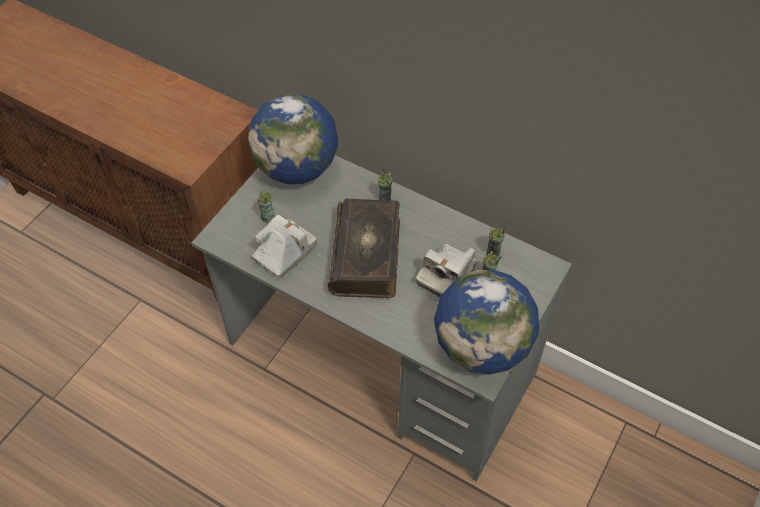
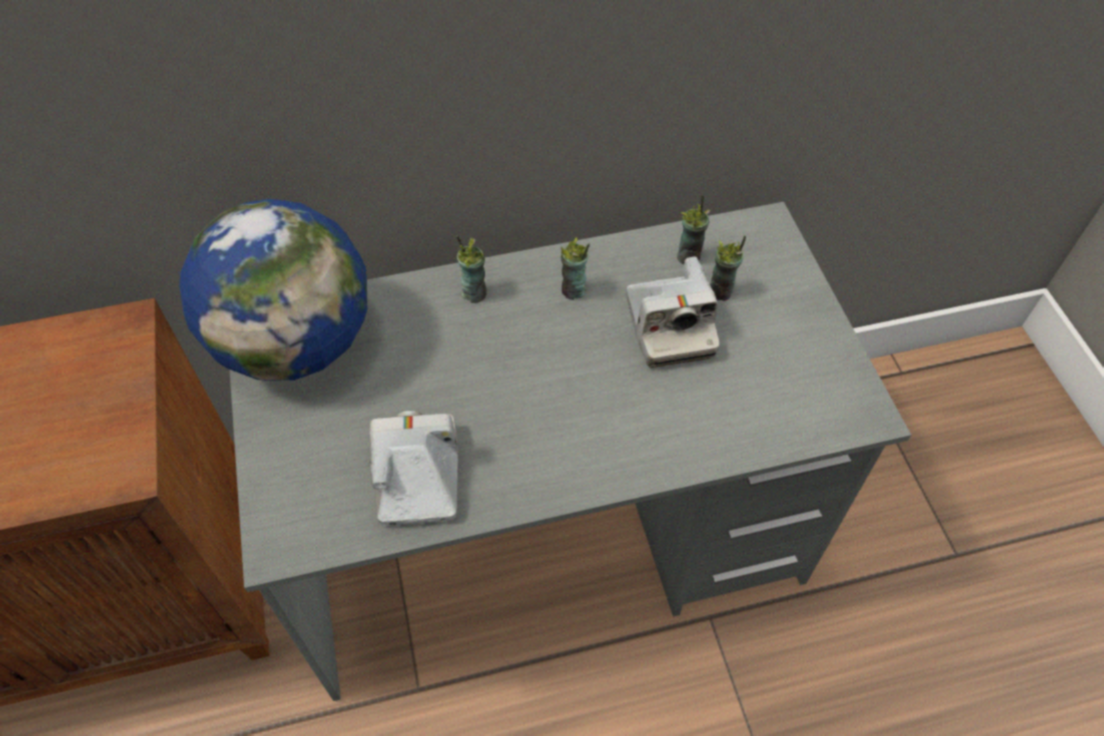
camera: 45 degrees left, 0 degrees up
(268, 218) = (333, 447): cup -> cup (573, 291)
(367, 256) = (540, 384): book -> none
(481, 346) = (816, 380): globe -> none

